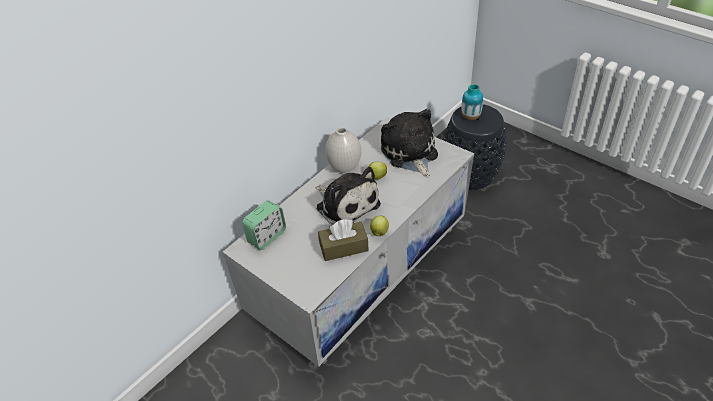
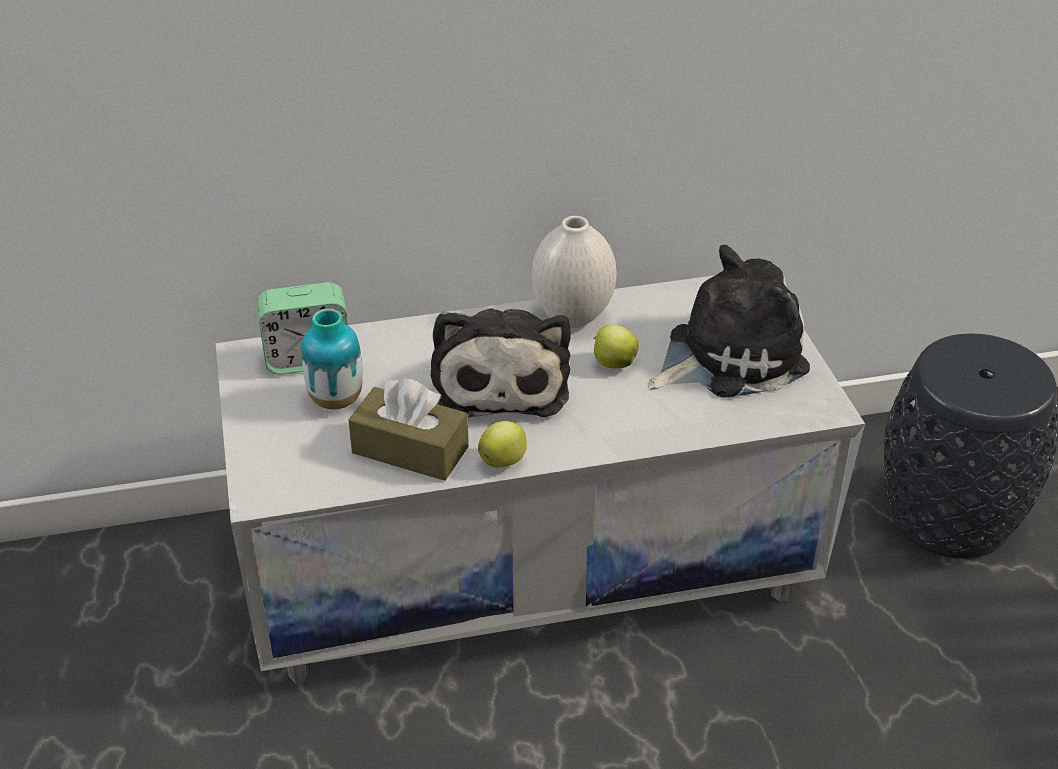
camera: 35 degrees right, 5 degrees down
(410, 153) = (728, 356): plush toy -> plush toy turned 45 degrees clockwise
(470, 117) = (972, 364): vase -> vase (336, 400)

